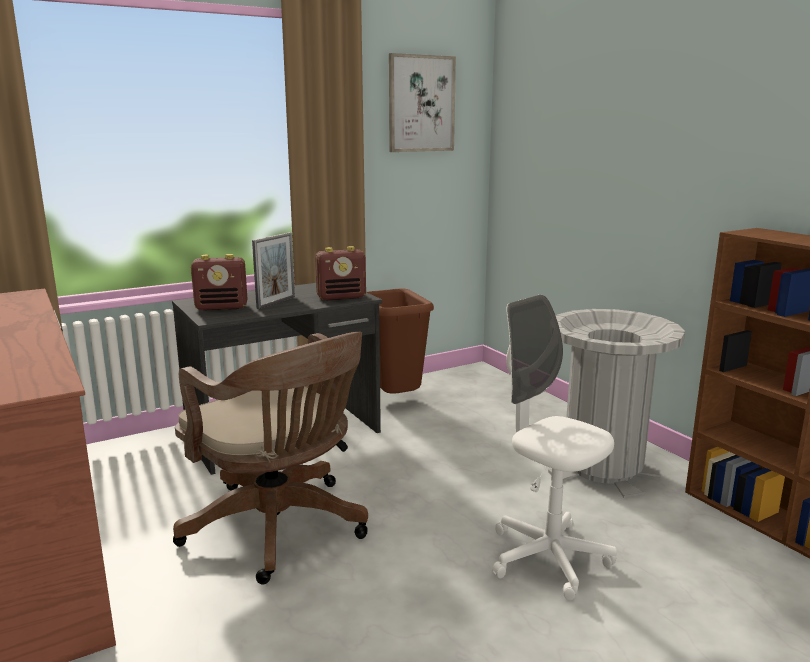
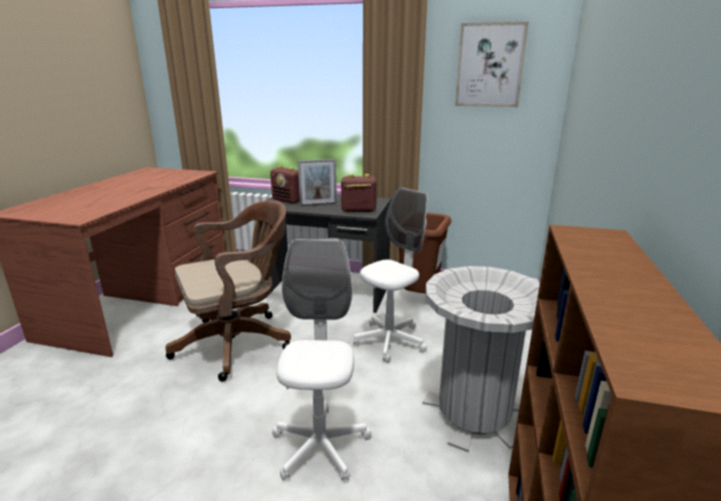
camera: 45 degrees right, 5 degrees up
(281, 529) = (239, 342): brown office chair -> brown office chair turned 120 degrees counterclockwise
(342, 297) = (358, 210): radio -> radio turned 150 degrees clockwise
(442, 450) = (390, 341): none -> white office chair

